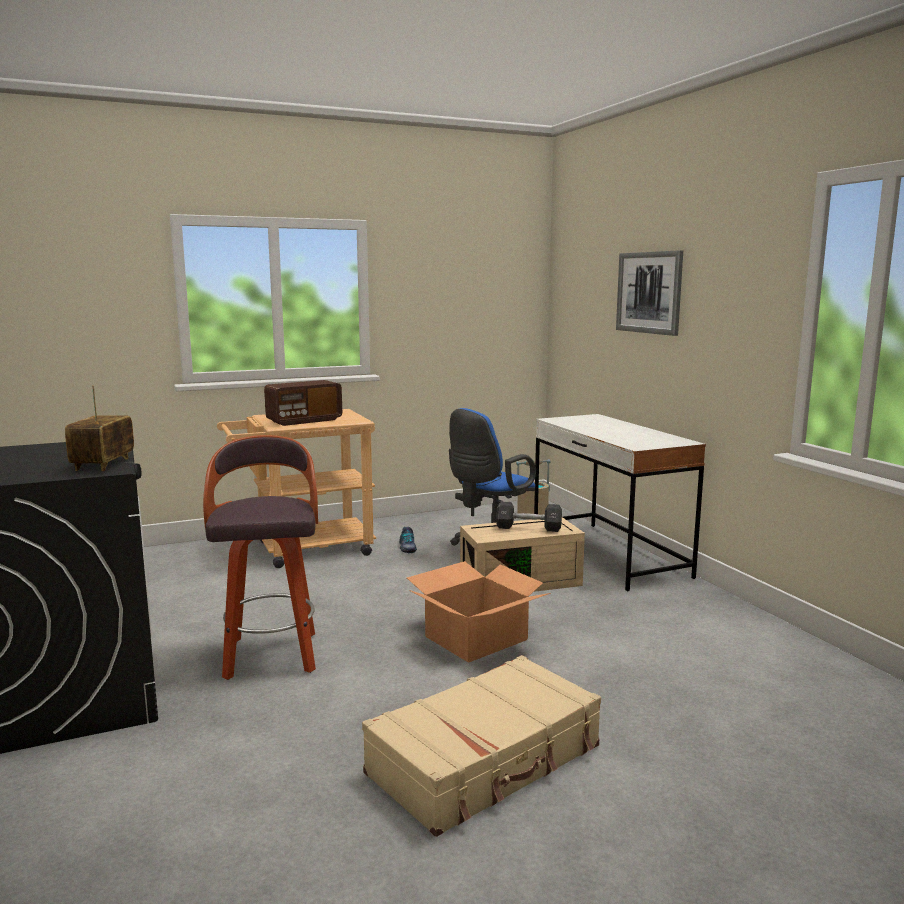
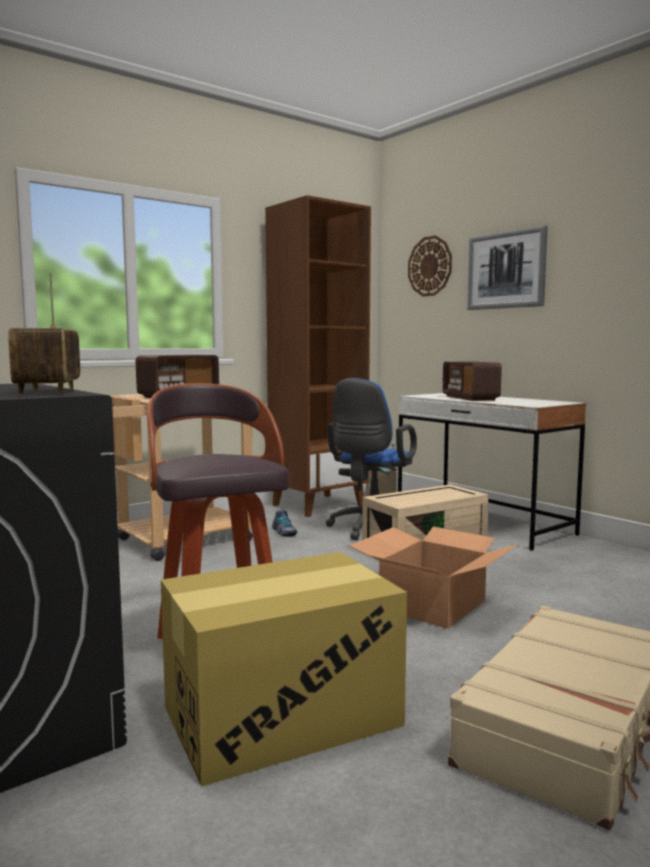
camera: 15 degrees left, 5 degrees down
(275, 717) = (281, 716): none -> cardboard box
(463, 519) = (318, 505): none -> brown bookcase
(528, 528) = (431, 494): black dumbbell -> none
(589, 278) = (430, 266): none -> wall clock
(599, 427) = (470, 398): none -> radio

